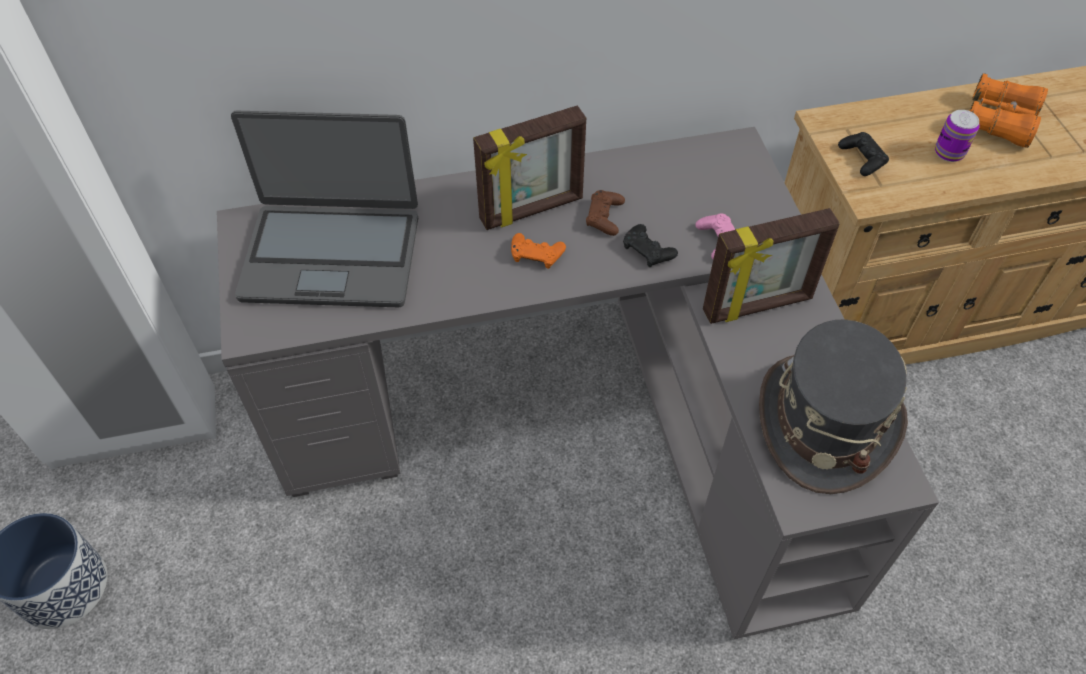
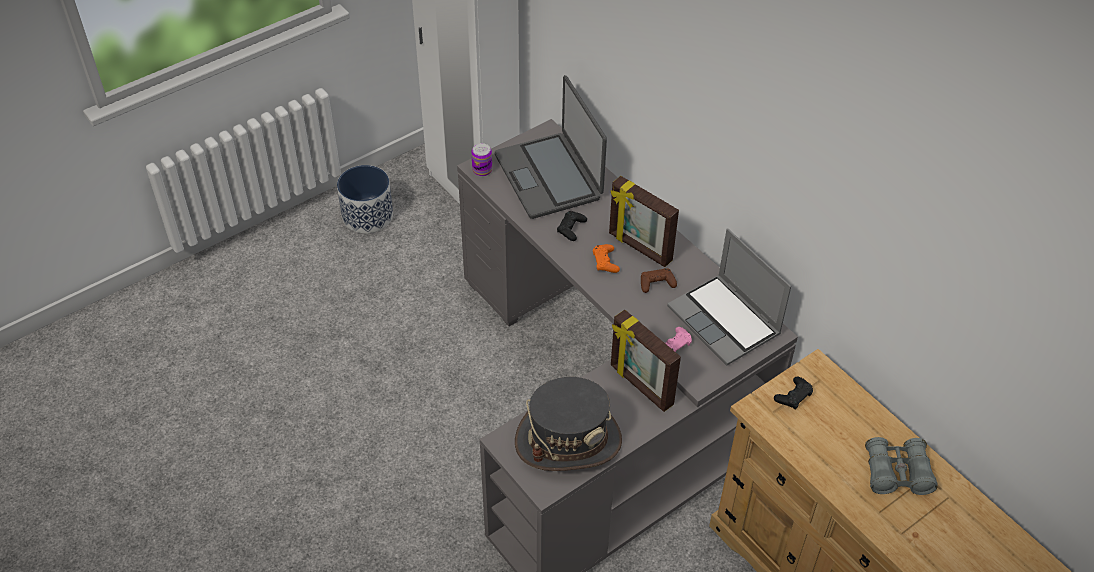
camera: 65 degrees right, 5 degrees down
(648, 250) = (642, 312): black game controller -> black game controller (571, 228)
(702, 177) = (725, 321): none -> laptop
(949, 152) = (837, 446): can -> can (482, 170)
(999, 121) = (897, 473): orange binoculars -> grey binoculars

